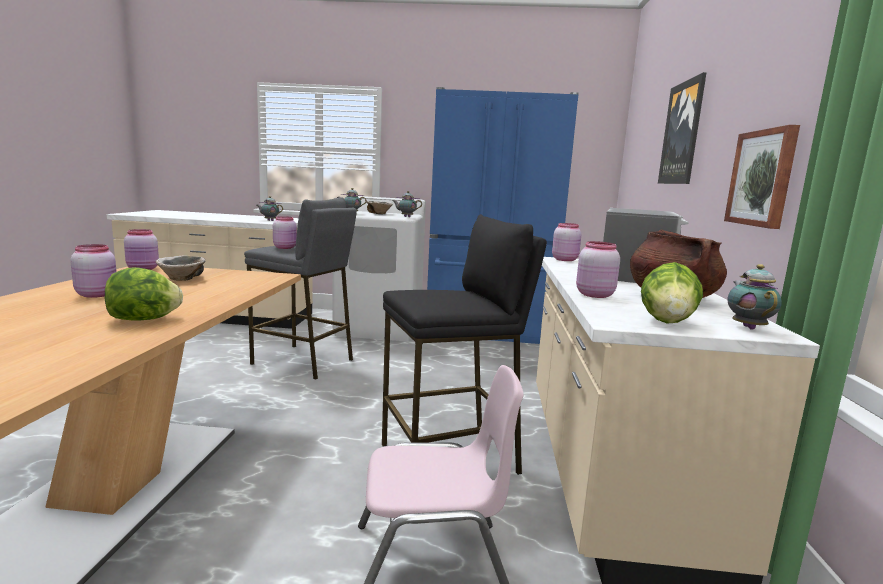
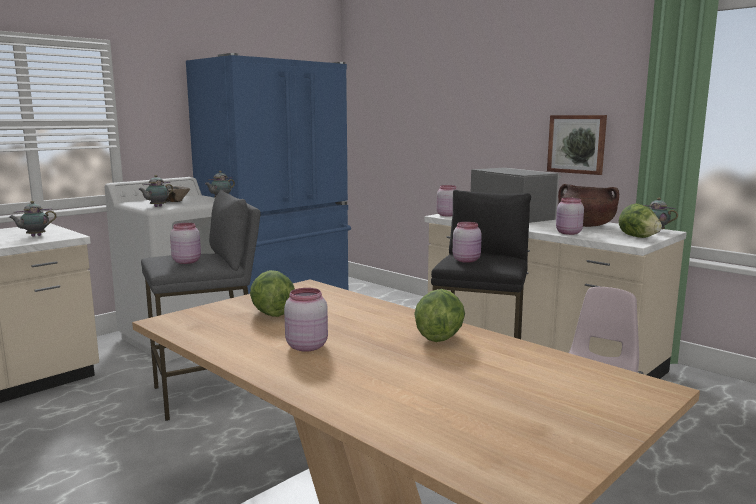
camera: 50 degrees left, 0 degrees up
(143, 269) = (181, 322): pink jar -> pink jar (467, 260)
(183, 279) = (271, 314): bowl -> lettuce
(682, 133) = (460, 105): picture -> none

